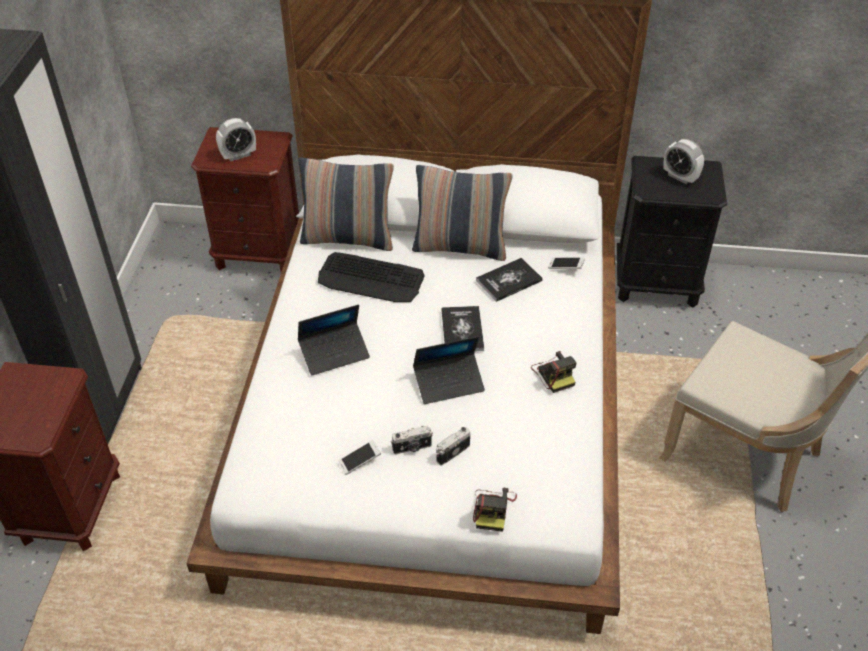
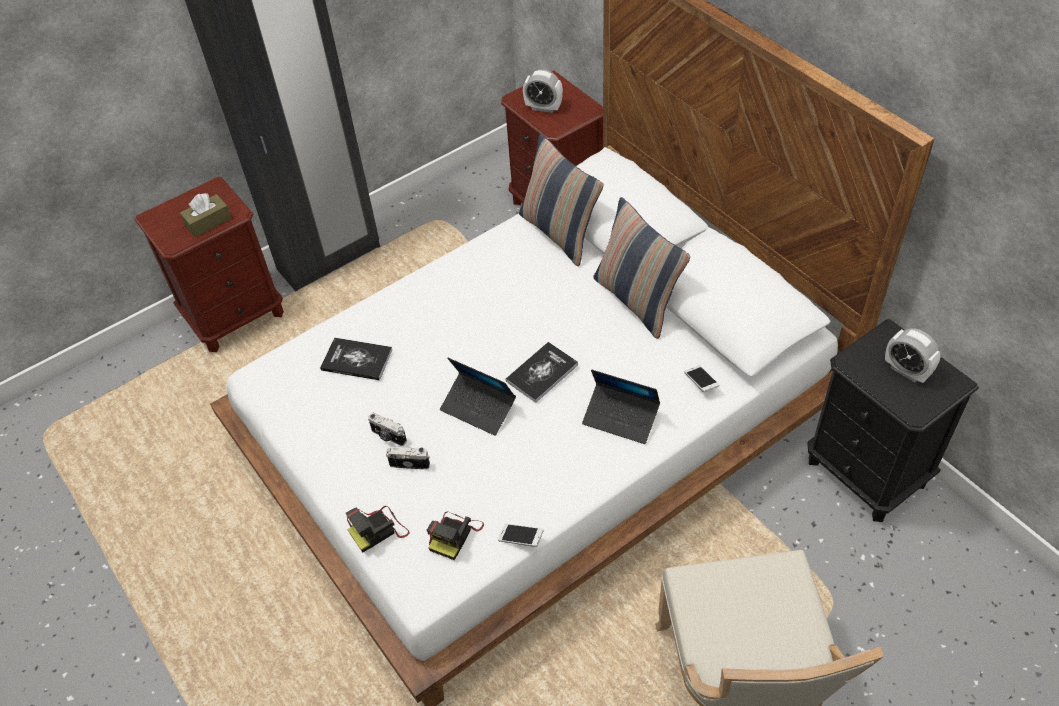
camera: 50 degrees right, 5 degrees up
(50, 400) = (208, 222): none -> brown tissue box
(334, 353) = (429, 321): laptop -> laptop (621, 418)
(359, 461) = (343, 416): phone -> phone (521, 538)
(371, 279) = (531, 279): keyboard -> none
(509, 281) = (636, 359): book -> book (357, 360)
(554, 374) = (563, 465): camera -> camera (454, 535)
(680, 177) = (906, 371): alarm clock -> alarm clock turned 45 degrees counterclockwise

